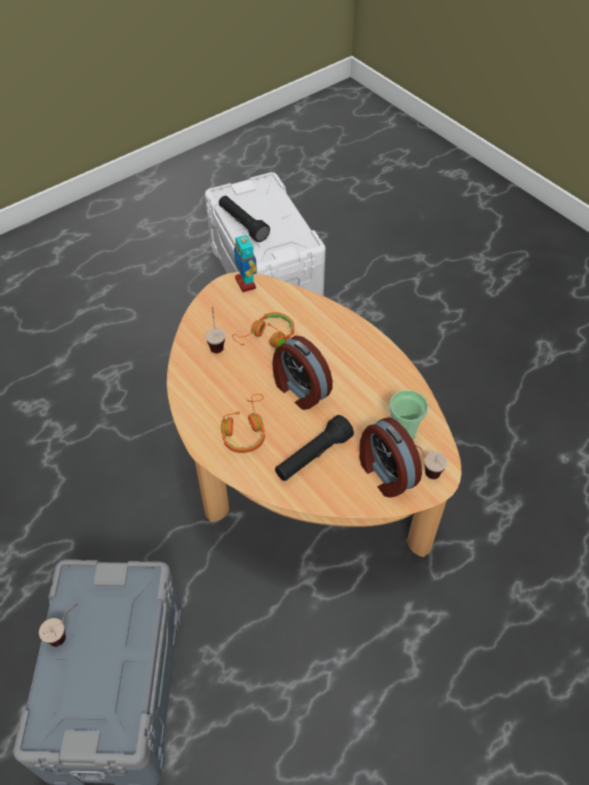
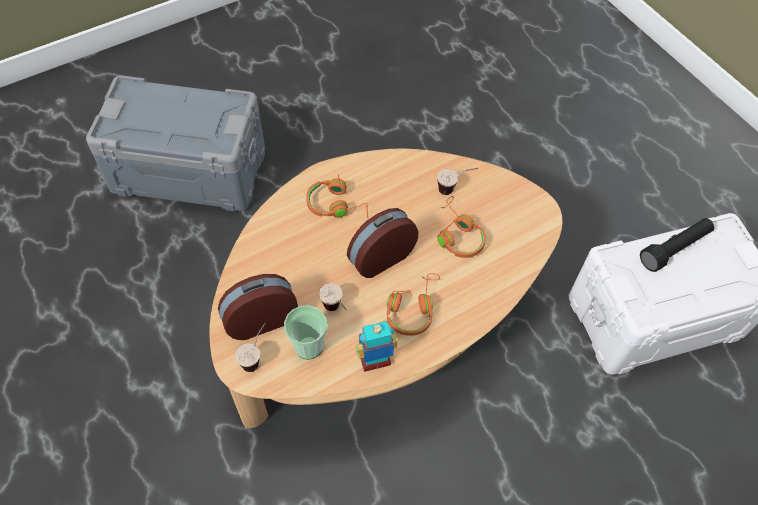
camera: 95 degrees right, 5 degrees up
(66, 632) = (195, 100): cup -> cup (336, 311)
(246, 283) = (542, 223): toy robot -> toy robot (375, 361)
(313, 456) = (295, 258): black flashlight -> none
(349, 363) = (412, 309): none -> orange headphones

